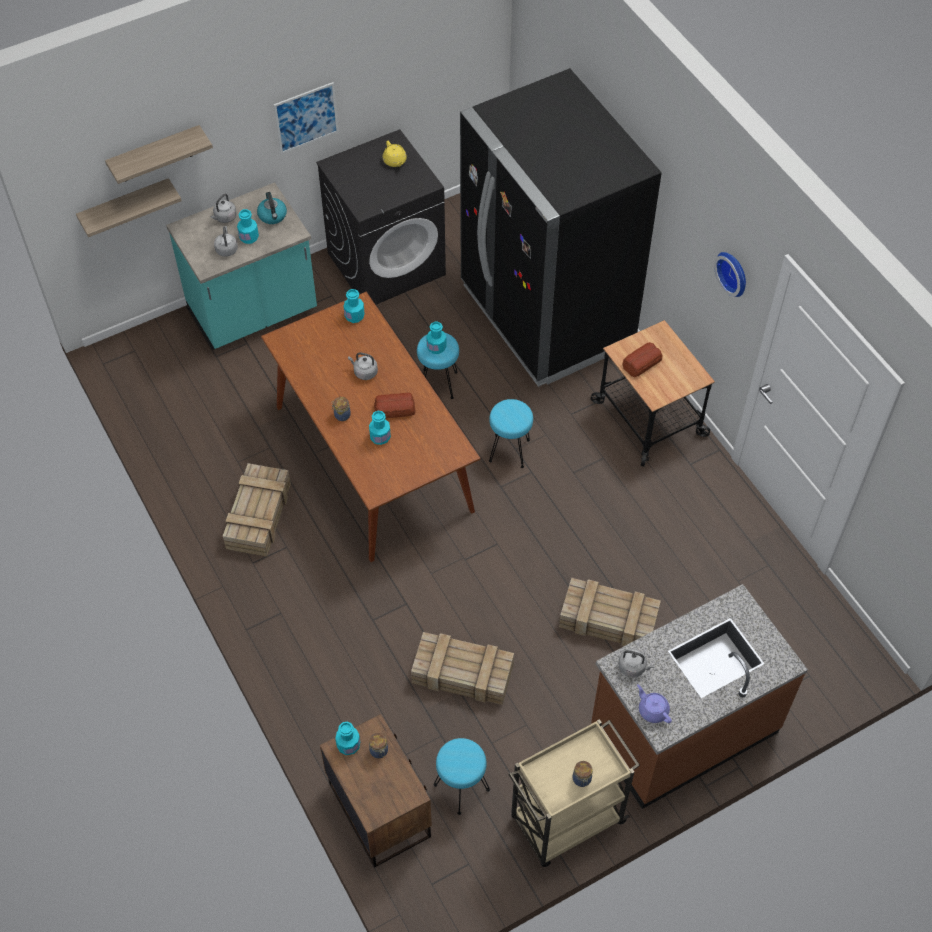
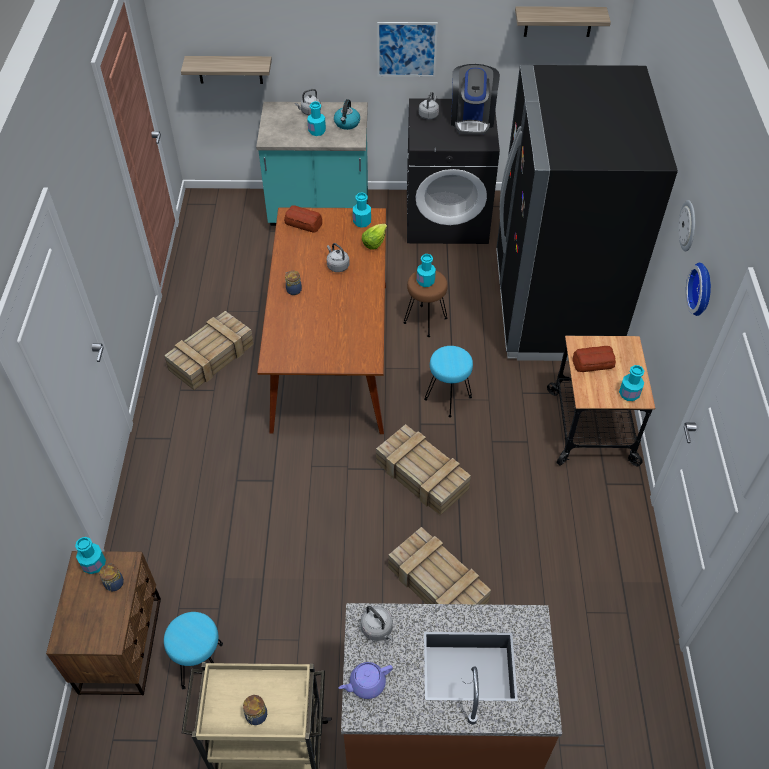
camera: 30 degrees right, 5 degrees down
(155, 155) = (261, 27): shelf -> shelf (558, 21)
(226, 249) = (293, 133): grey kettle -> grey kettle (429, 115)
(380, 437) = (311, 320): turquoise bottle -> turquoise bottle (629, 394)
(381, 332) = (374, 242): none -> lettuce
(395, 161) = (472, 119): yellow teapot -> coffee machine
(395, 409) = (340, 304): bread -> bread (303, 223)
(439, 383) = (425, 321): turquoise stool -> brown stool
(461, 674) = (274, 563): crate -> crate (420, 475)
(652, 710) = (366, 684): purple teapot -> purple teapot turned 105 degrees counterclockwise
(692, 218) = (688, 225): none -> wall clock

